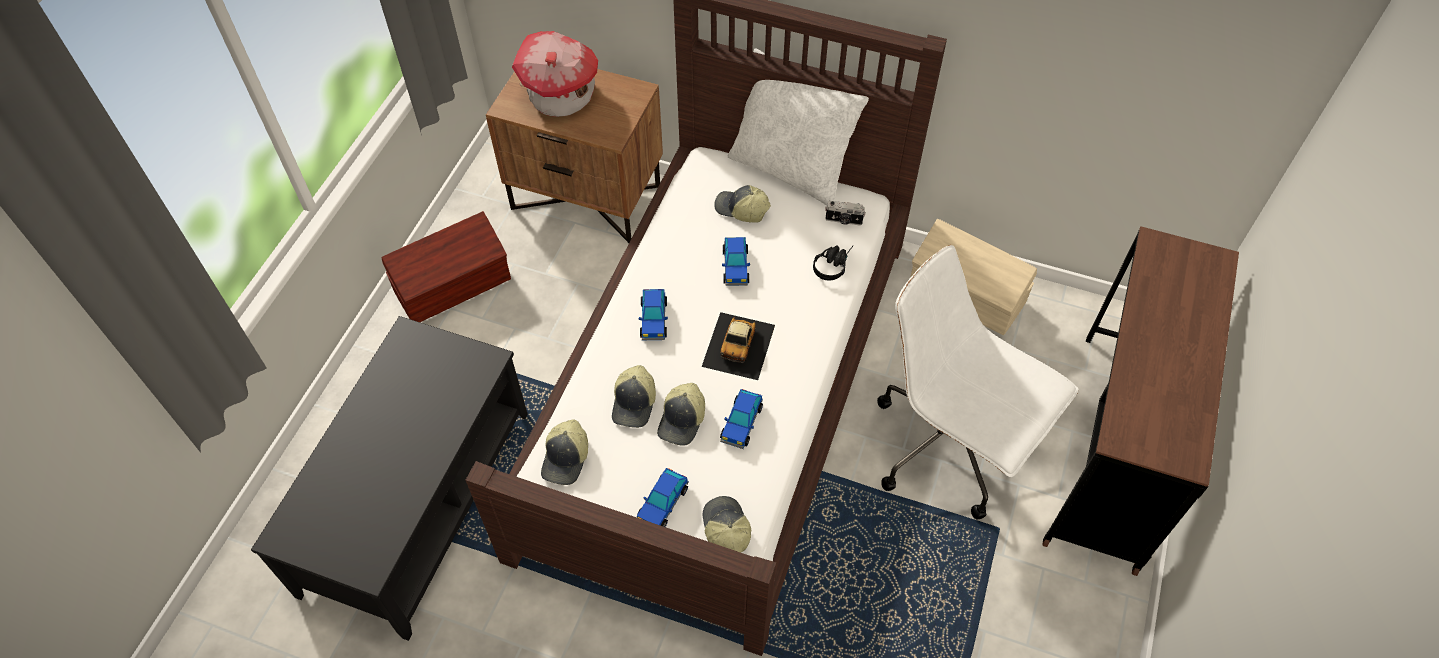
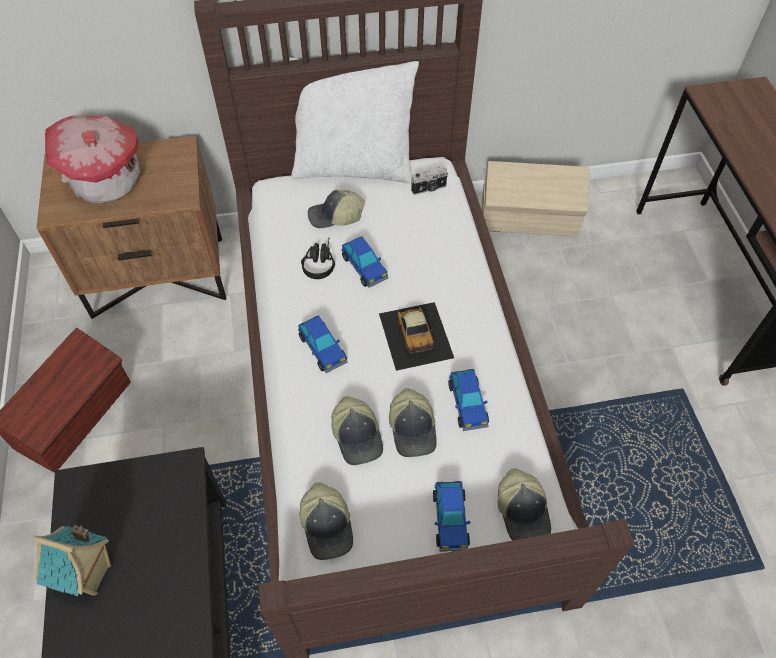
camera: 30 degrees left, 0 degrees up
(380, 404) = (90, 576): none -> toy house
(725, 529) = (523, 511): cap -> cap turned 150 degrees counterclockwise
(833, 264) = (446, 228): black headphones -> black headphones (319, 262)
(950, 448) = (602, 343): white office chair -> none

